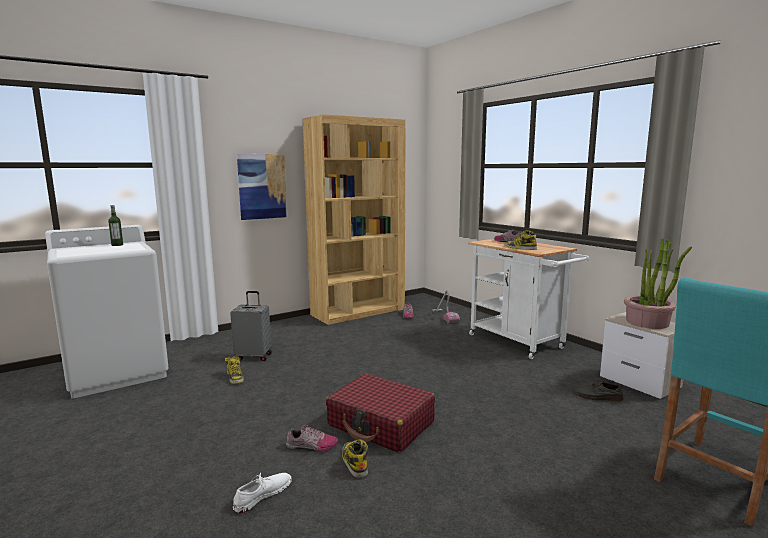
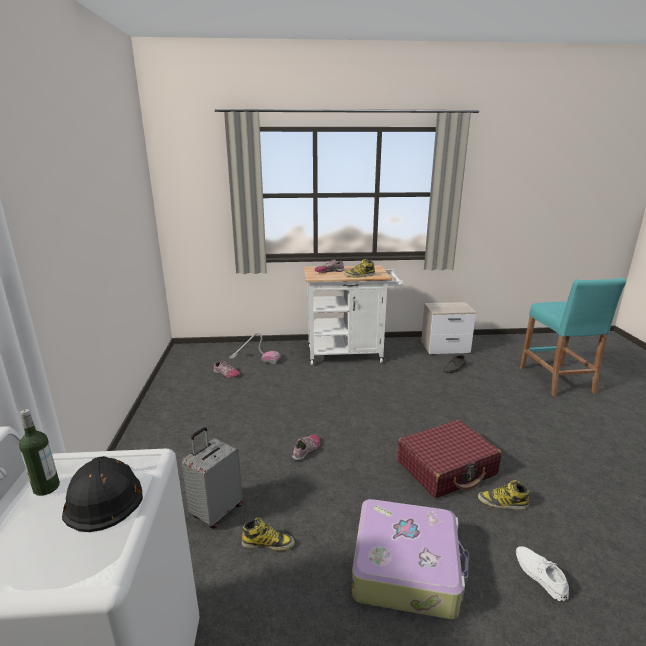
camera: 60 degrees left, 10 degrees up
(111, 249) = (103, 496): none -> black hard hat
(239, 428) = (406, 566): none -> suitcase
(262, 186) = (61, 271): picture -> none
(311, 446) = (468, 520): shoe -> shoe (307, 450)
(358, 312) = (172, 395): brown bookcase -> none
(648, 322) = (451, 307): potted plant -> none

